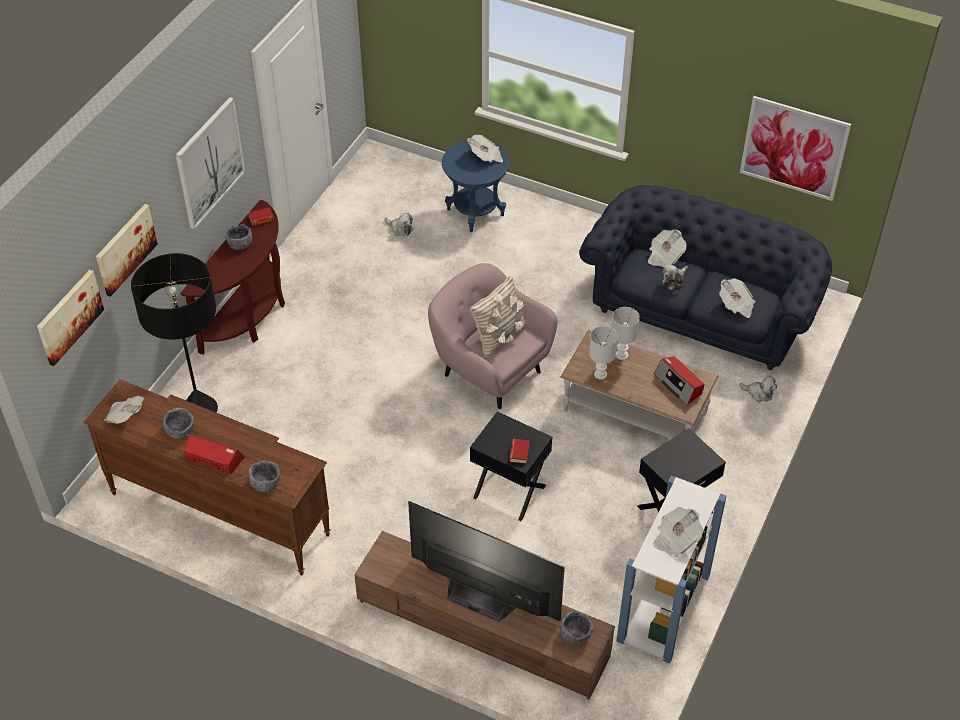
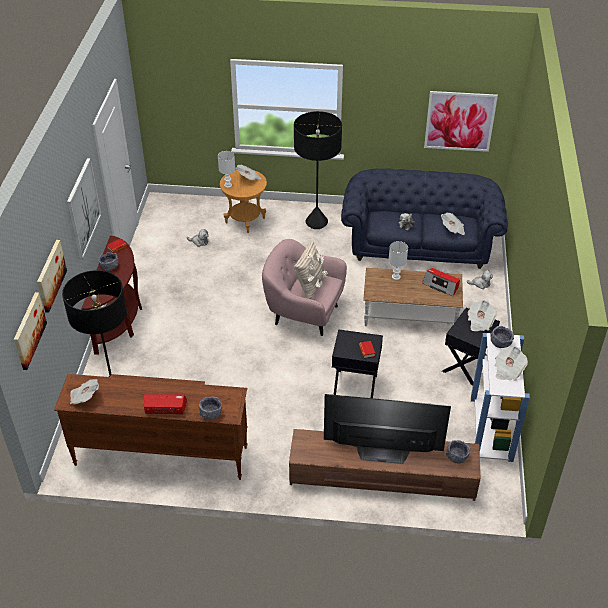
camera: 20 degrees left, 5 degrees down
(180, 430) = (130, 395): grey bowl -> grey bowl (500, 342)
(475, 212) = (245, 220): blue side table -> brown side table
(571, 242) = (316, 223): none -> black floor lamp
(601, 374) = (389, 292): white table lamp -> white table lamp (228, 185)
(664, 256) = (393, 211): newspaper -> newspaper (480, 322)

